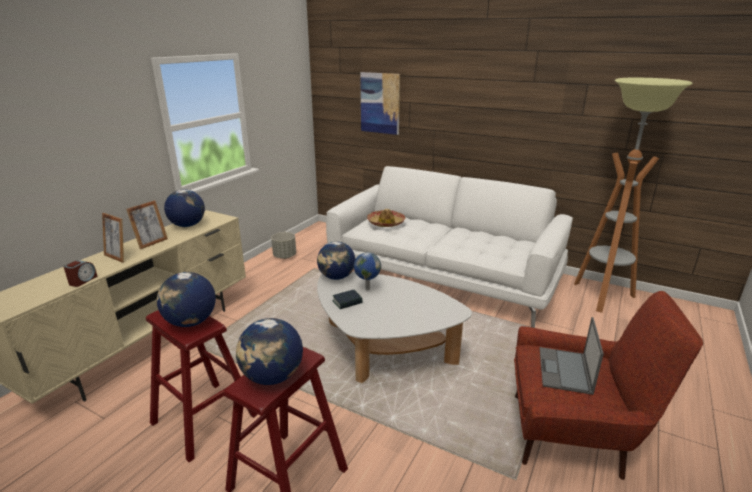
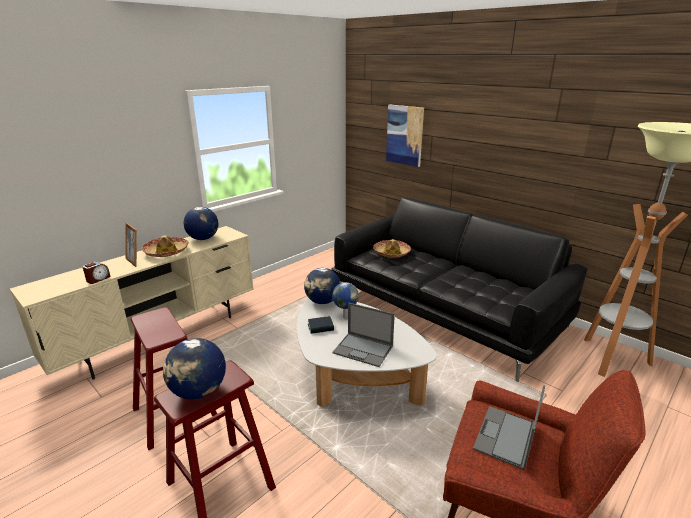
camera: 15 degrees right, 0 degrees up
(151, 243) = (166, 252): picture frame -> hat
(190, 322) = (161, 328): globe -> none
(284, 256) = (301, 273): grey planter -> none
(400, 316) = (363, 349): none -> laptop
(443, 274) = (444, 310): white sofa -> black sofa

